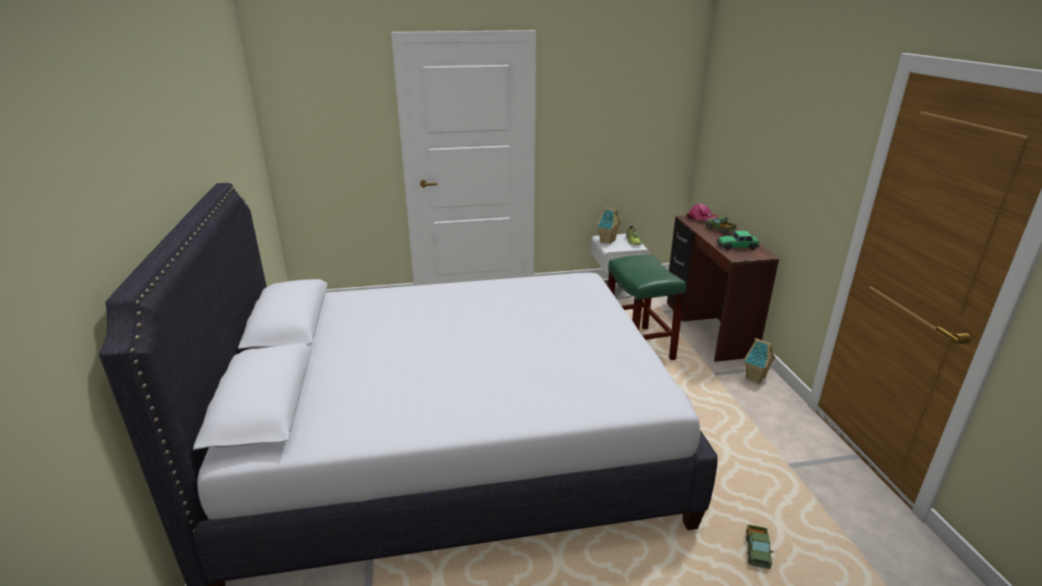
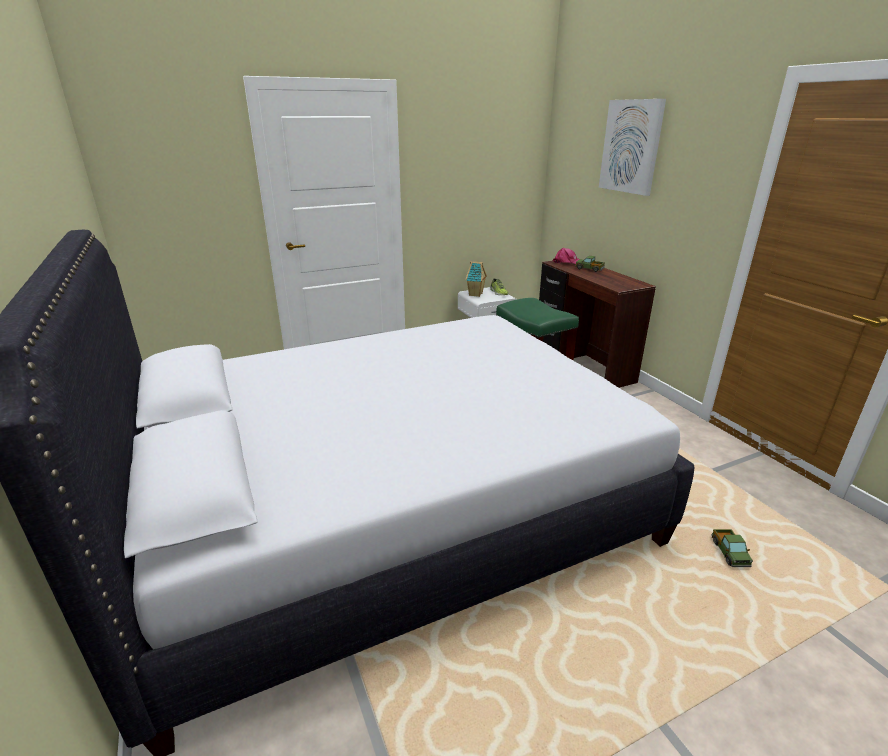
camera: 15 degrees left, 0 degrees up
(736, 246) = (613, 280): toy car -> none
(756, 378) = (645, 400): toy house -> none
(769, 108) = (631, 146): none -> picture

